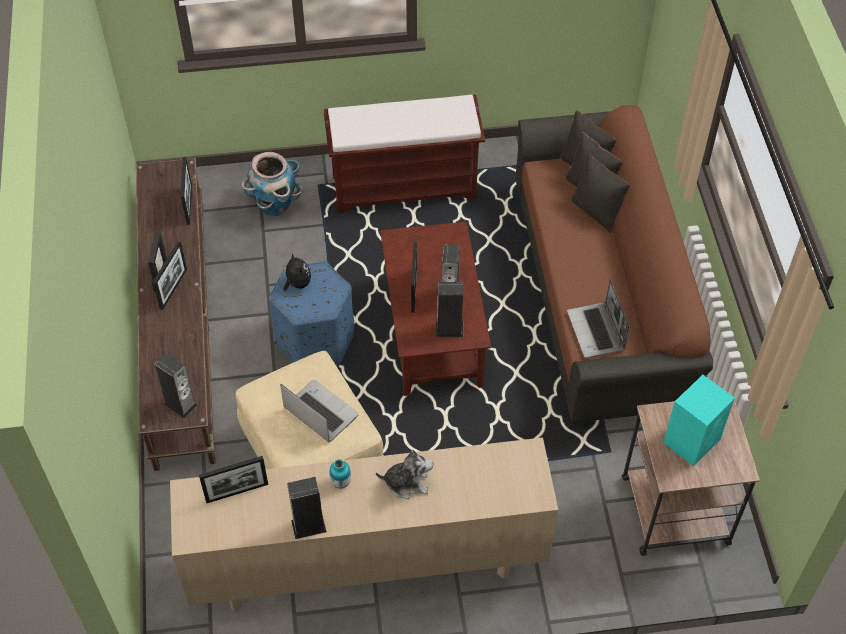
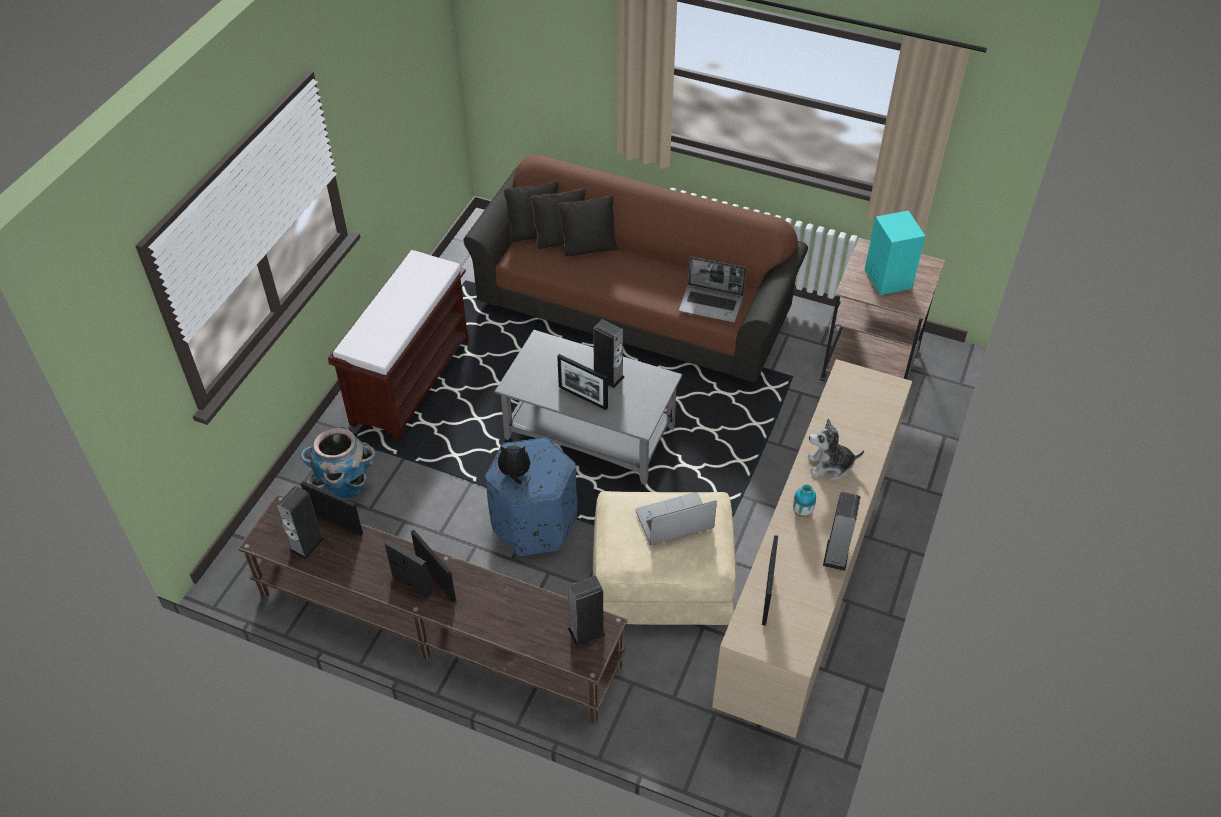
camera: 60 degrees left, 5 degrees down
(407, 483) = (830, 466): plush toy -> plush toy turned 120 degrees counterclockwise
(434, 332) = (591, 433): brown coffee table -> grey coffee table
(449, 329) = (644, 392): speaker -> speaker (307, 544)

